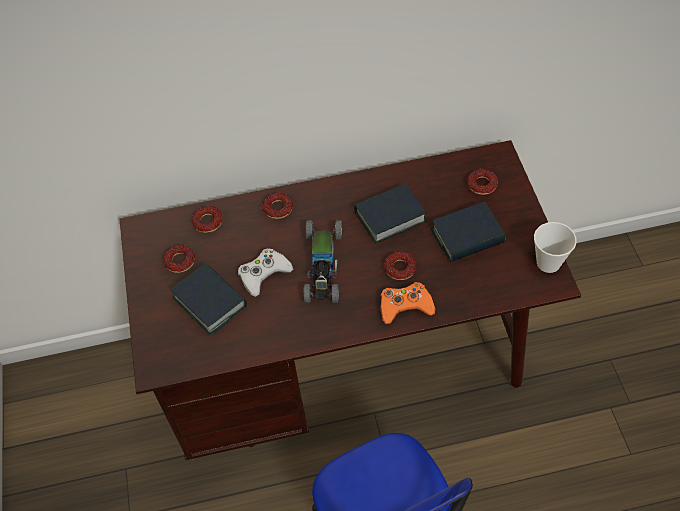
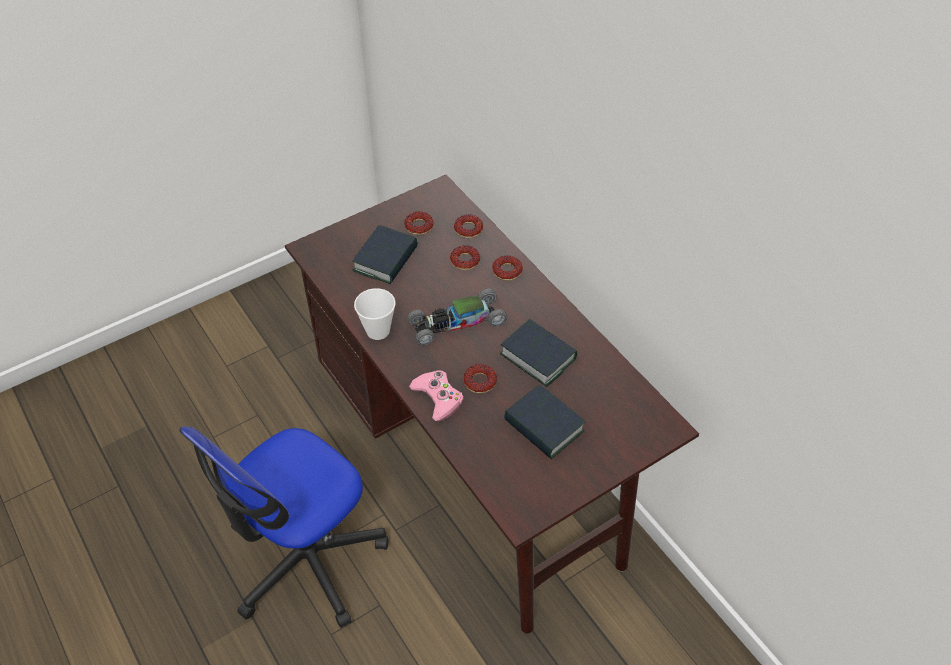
camera: 65 degrees right, 5 degrees down
(264, 274) = (429, 285): white game controller -> none
(405, 306) = (438, 398): orange game controller -> pink game controller
(482, 184) = (620, 422): donut -> donut (465, 261)
(548, 263) = (543, 506): cup -> cup (378, 331)

